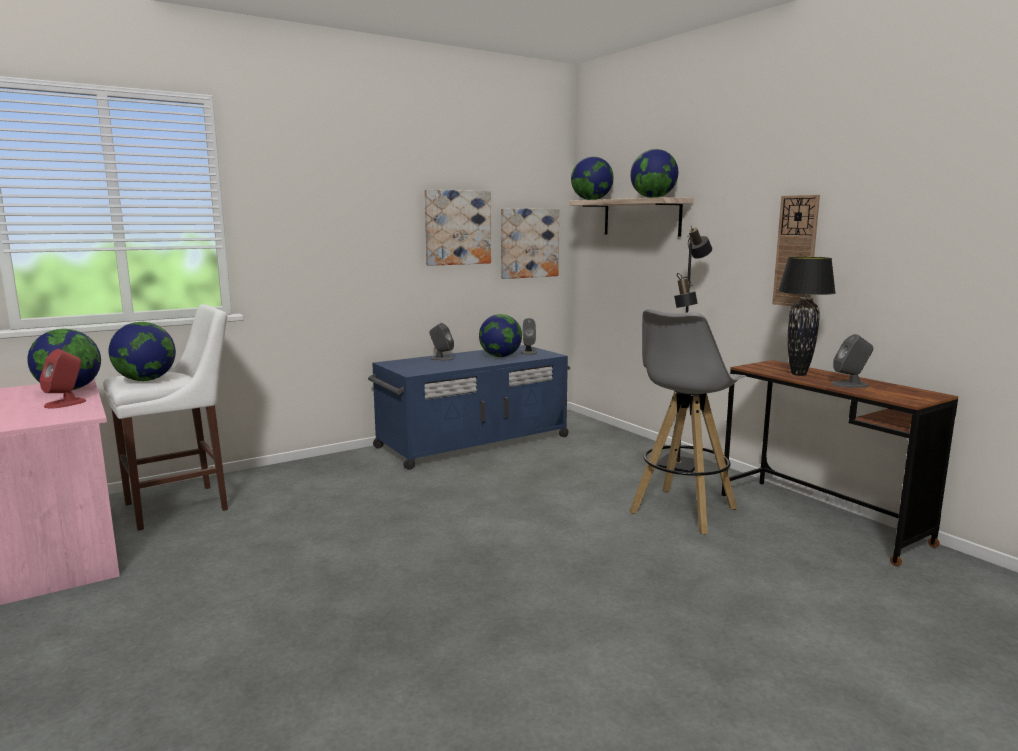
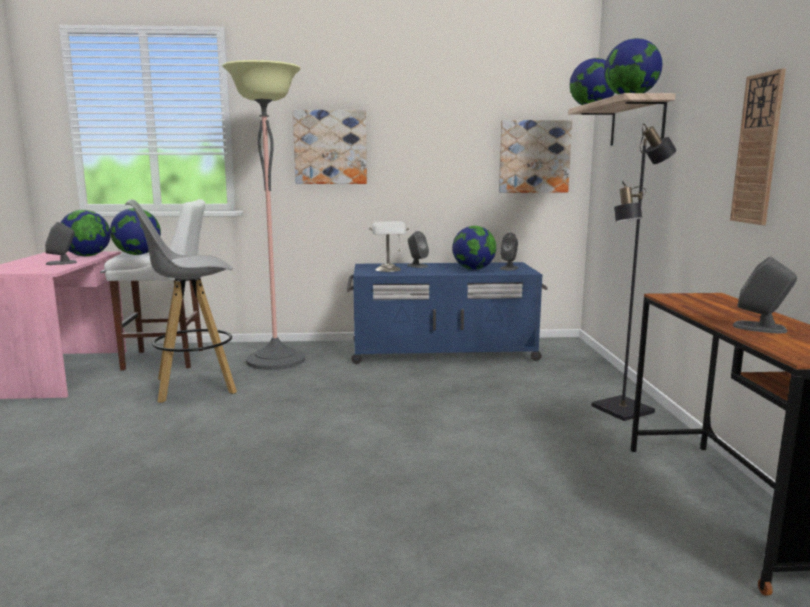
camera: 30 degrees right, 0 degrees up
(66, 403) = (62, 263): red speaker -> grey speaker
(318, 482) = (276, 360): none -> floor lamp
(426, 366) = (389, 270): none -> white table lamp
(457, 227) = (450, 139): picture -> picture (330, 147)
(681, 511) = (557, 455): grey stool -> grey stool (193, 385)
(798, 374) = (714, 309): black table lamp -> none

